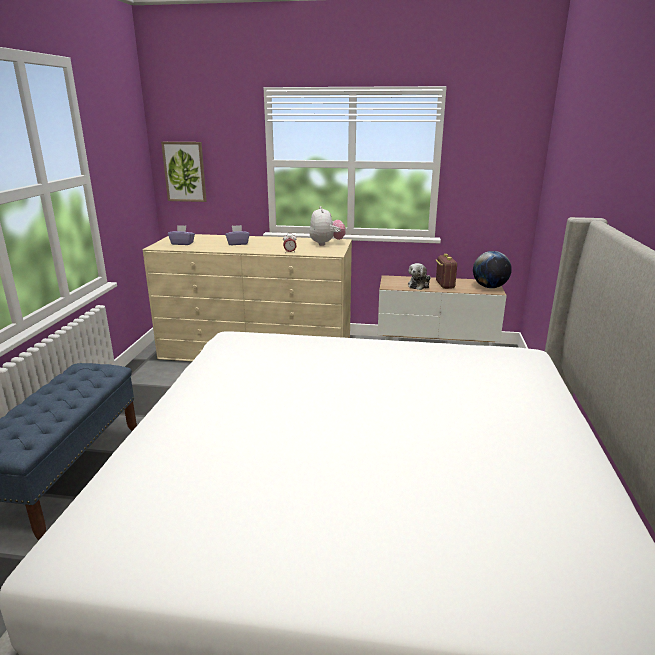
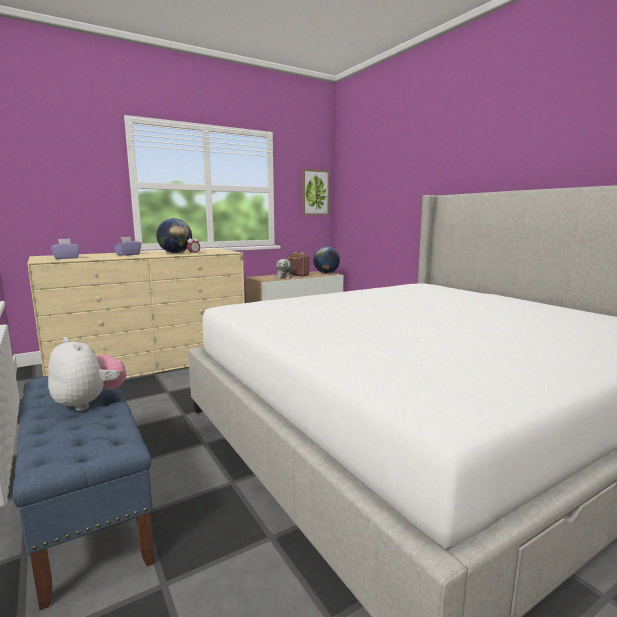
camera: 40 degrees left, 10 degrees down
(185, 171) = (35, 192): picture -> picture (315, 192)
(281, 246) = (175, 253): none -> globe
(326, 244) = (208, 250): plush toy -> plush toy (89, 403)

